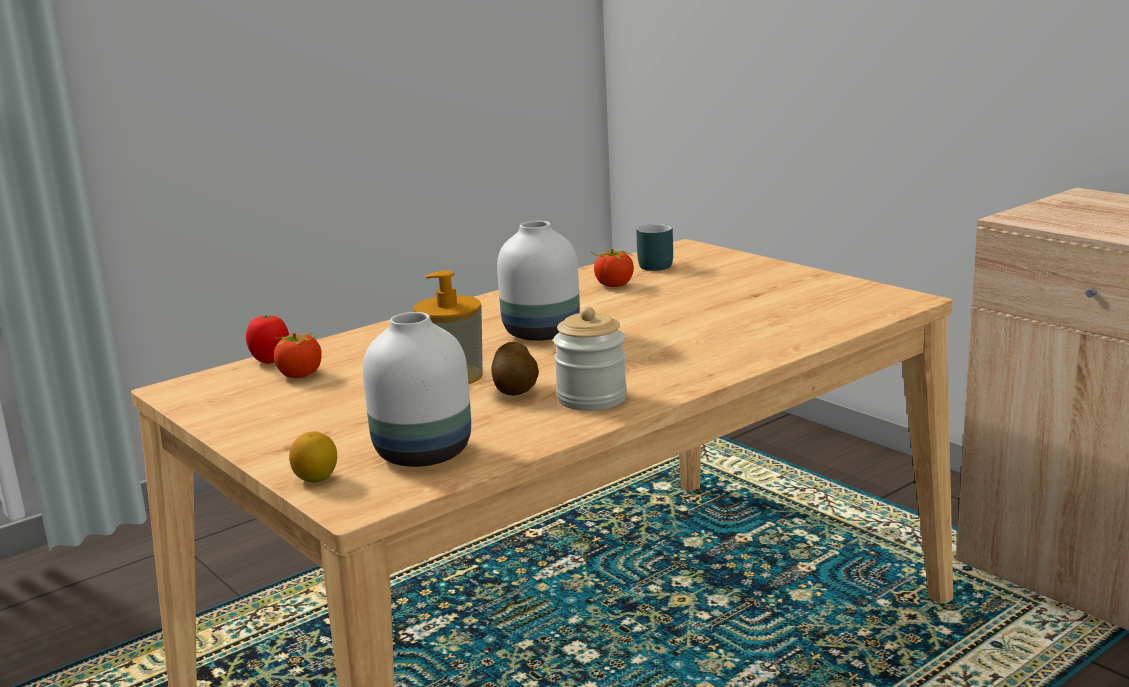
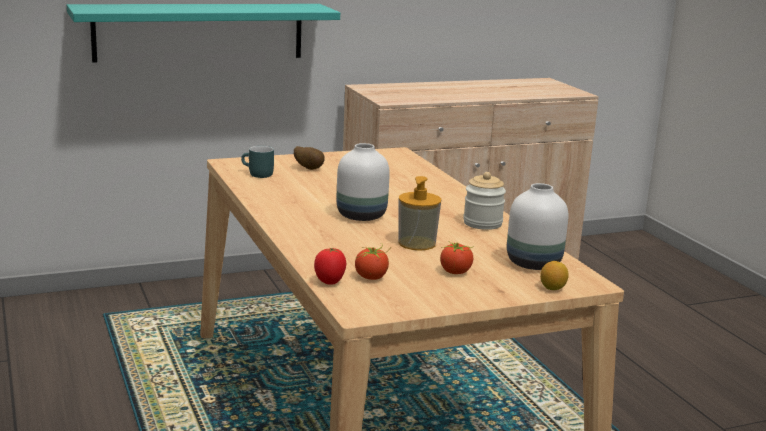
camera: 75 degrees left, 0 degrees up
(516, 392) = (458, 235): potato -> potato (309, 168)
(614, 285) = (287, 188): tomato -> tomato (456, 272)
(871, 70) = (199, 32): none -> turquoise shelf

